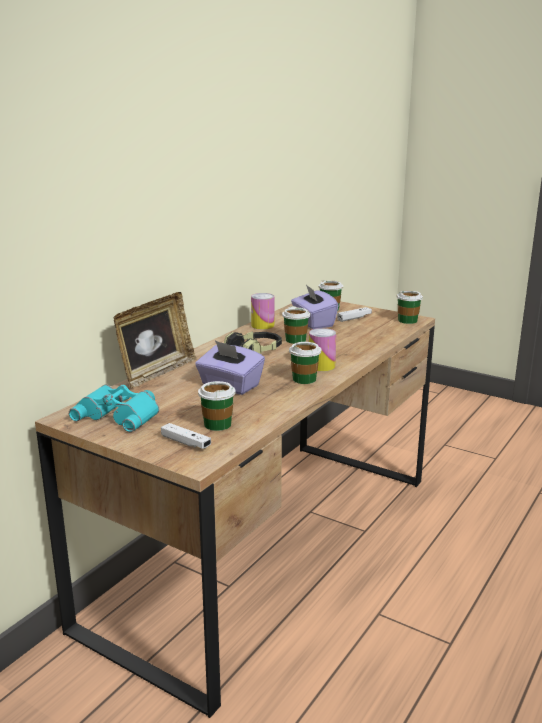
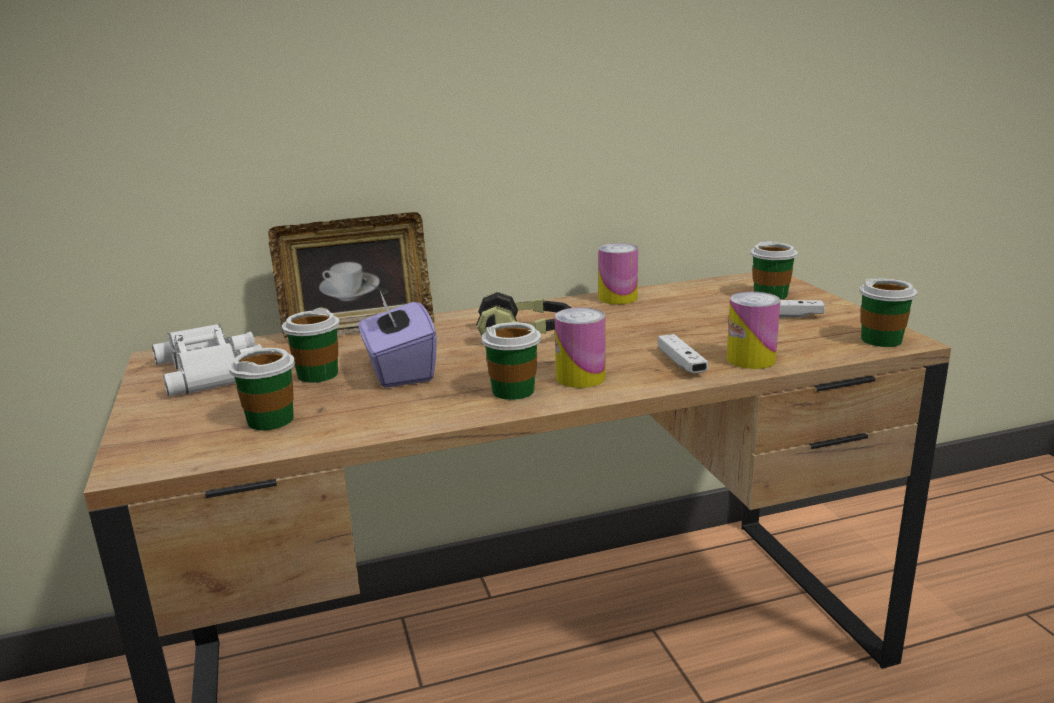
camera: 40 degrees right, 0 degrees up
(120, 414) = (212, 370): turquoise binoculars -> white binoculars
(185, 442) = (186, 432): white game controller -> white game controller (681, 363)
(295, 340) = (622, 329): cup -> cup (317, 375)
(313, 323) = (702, 309): purple tissue box -> none
(374, 340) = (750, 359): none -> can

